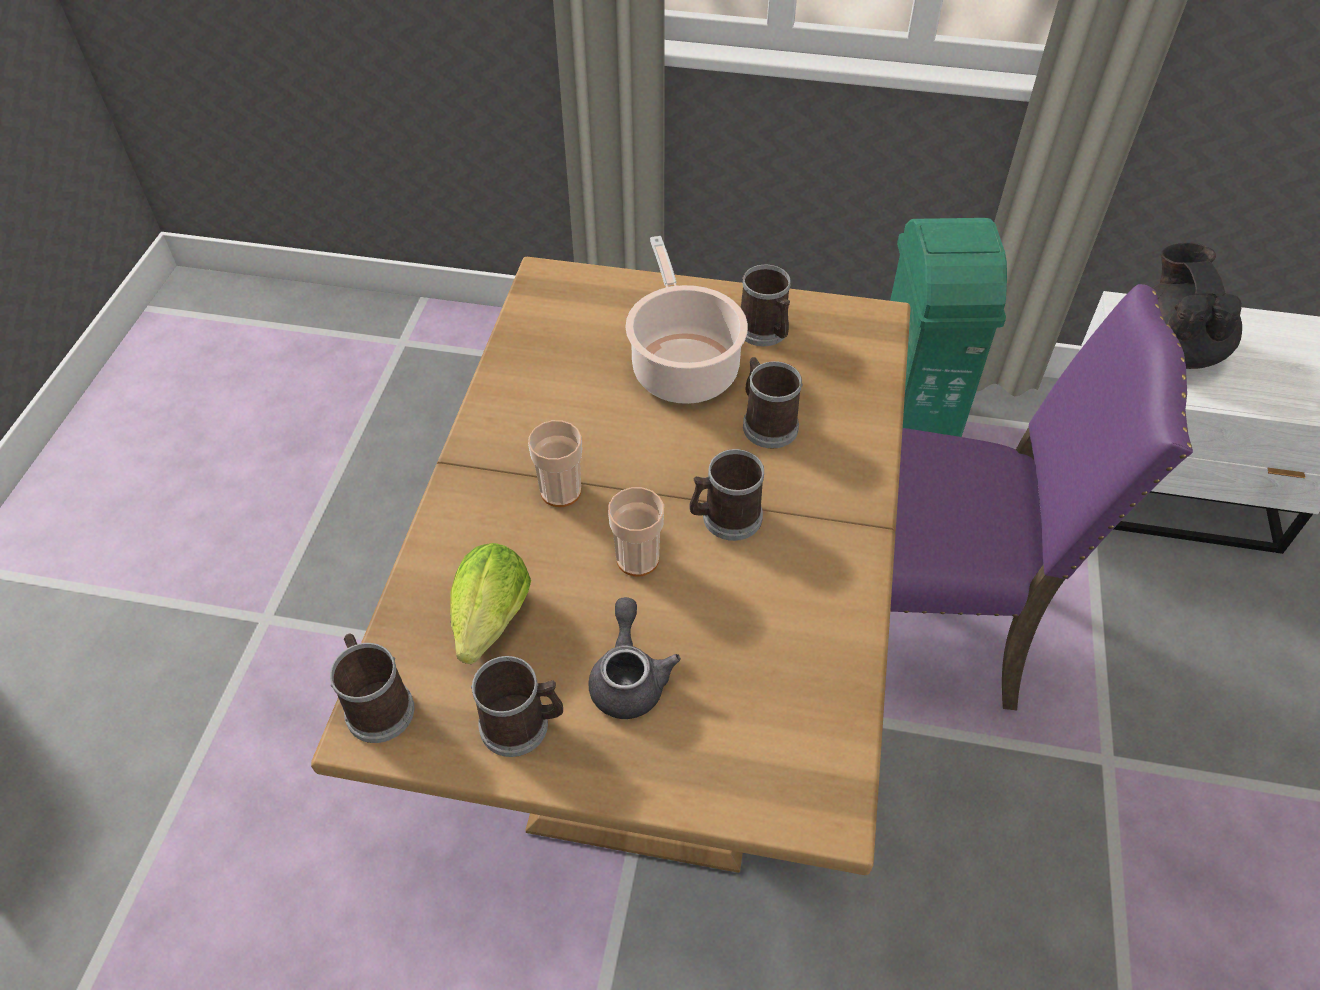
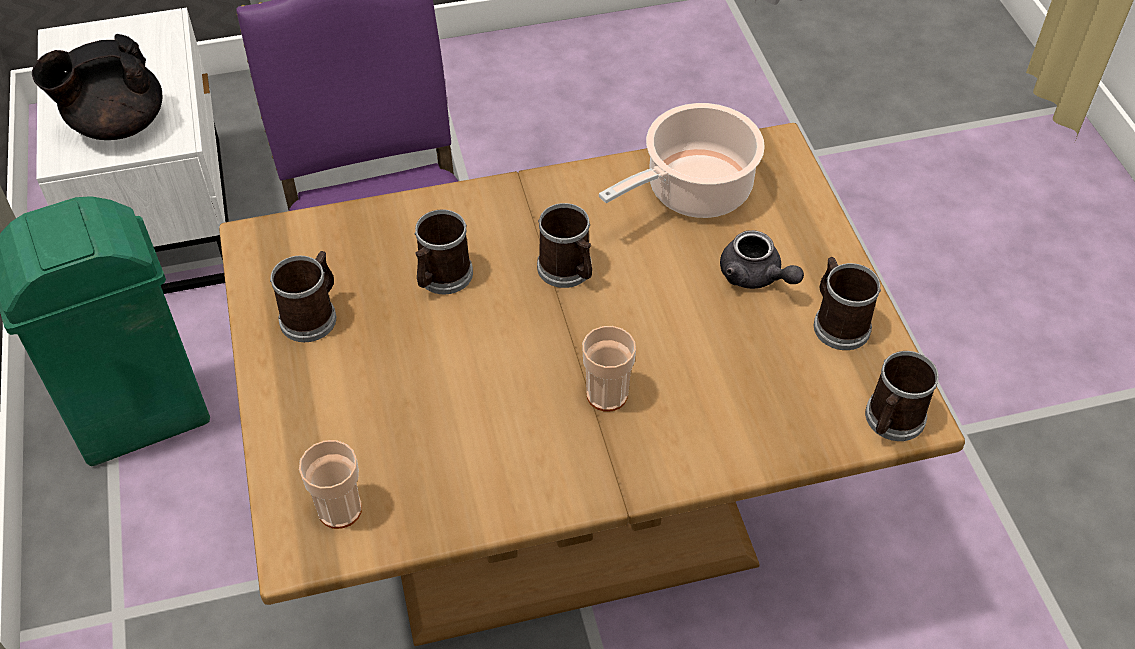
camera: 115 degrees left, 0 degrees up
(489, 626) = (774, 382): lettuce -> none
(629, 677) = (755, 277): grey teapot -> grey teapot turned 105 degrees counterclockwise
(637, 559) = (646, 312): cup -> cup (340, 509)
(683, 366) = (393, 363): cooking pot -> cooking pot (693, 191)

